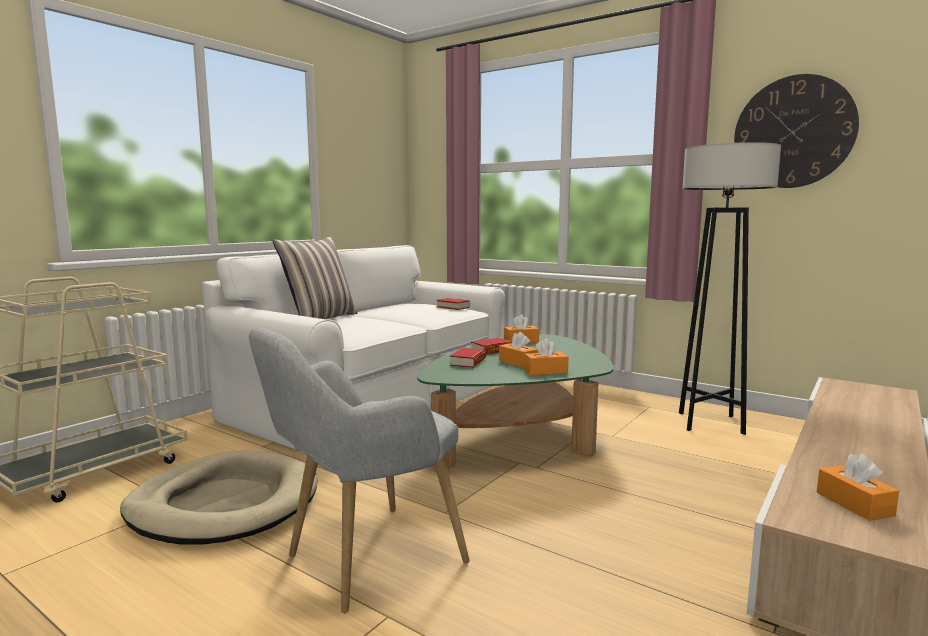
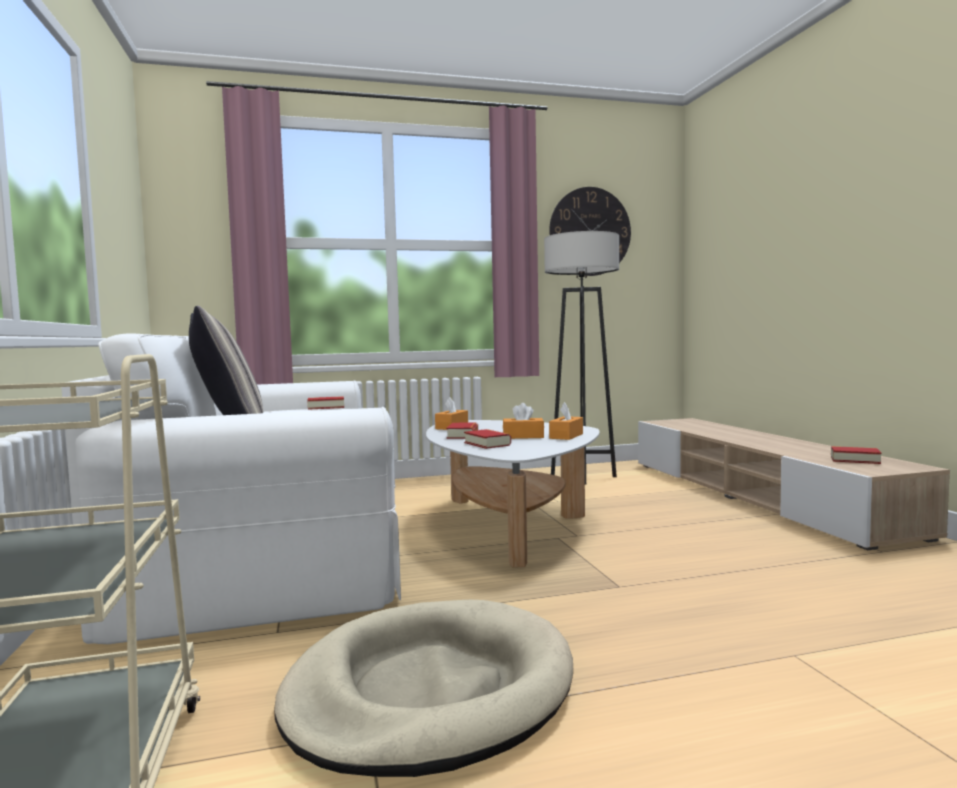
camera: 50 degrees left, 5 degrees down
(363, 561) = (680, 642): grey armchair -> none
(520, 438) = (508, 524): green coffee table -> white coffee table
(854, 504) = (855, 460): orange tissue box -> book

